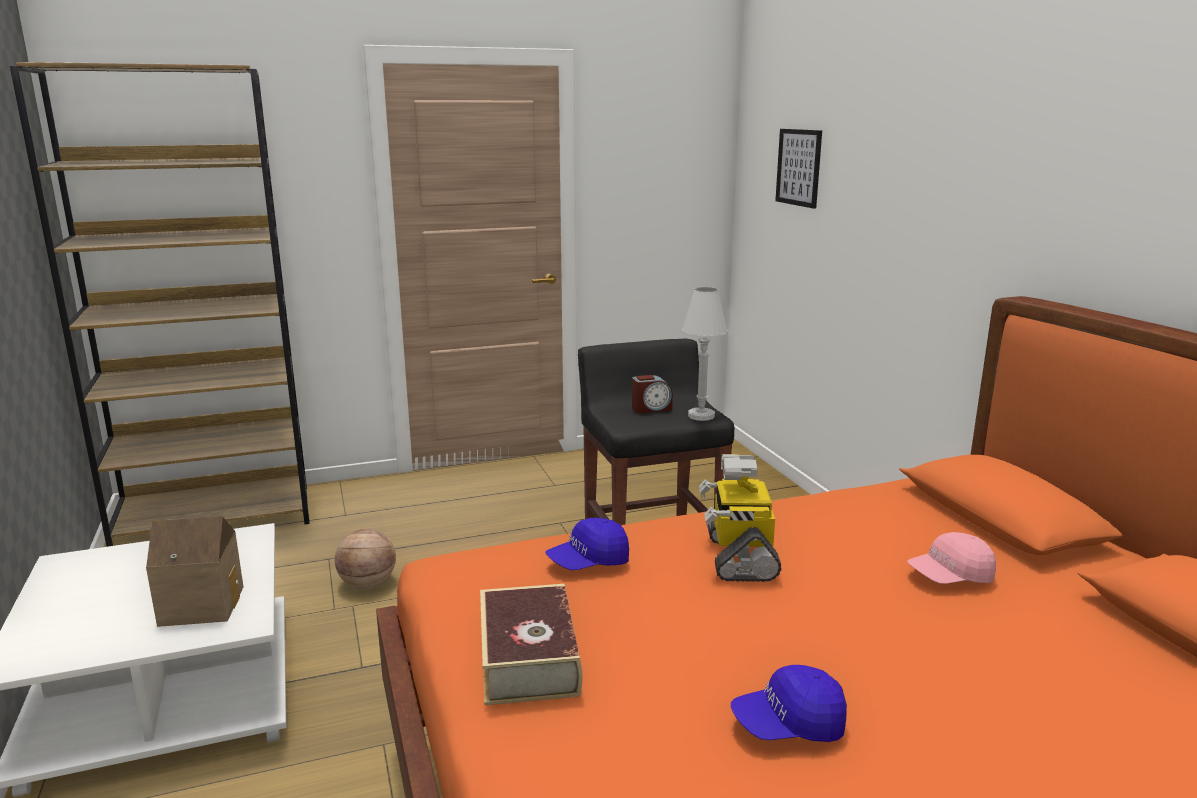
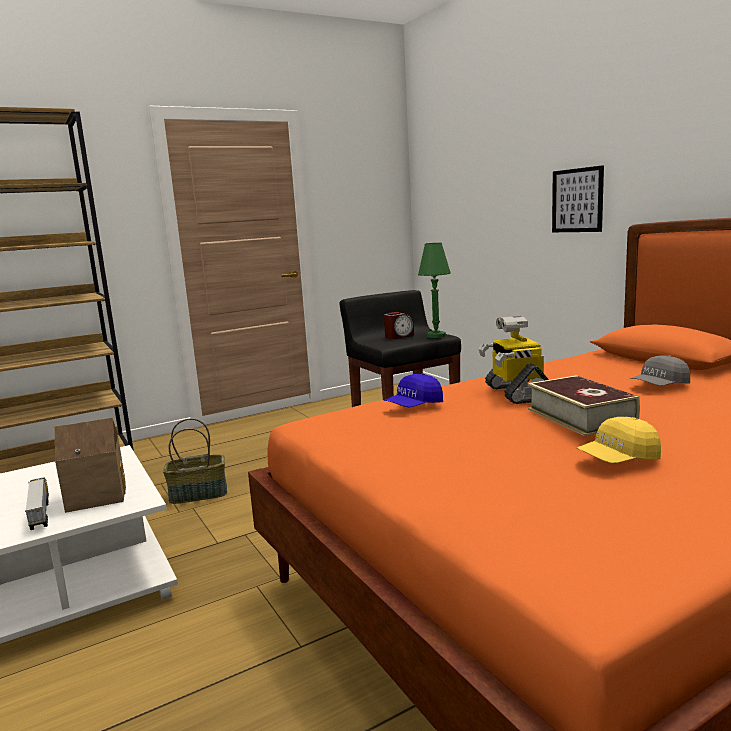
camera: 10 degrees left, 5 degrees down
(131, 620) = (40, 512): none -> toy truck
(367, 584) = (199, 494): basketball -> basket
(528, 658) = (408, 454): book -> book (580, 417)
(701, 416) = (436, 336): white table lamp -> green table lamp
(788, 725) = (618, 460): blue cap -> yellow cap
(798, 167) = (461, 180): picture -> picture (577, 200)
(950, 577) = (659, 386): pink cap -> grey cap

